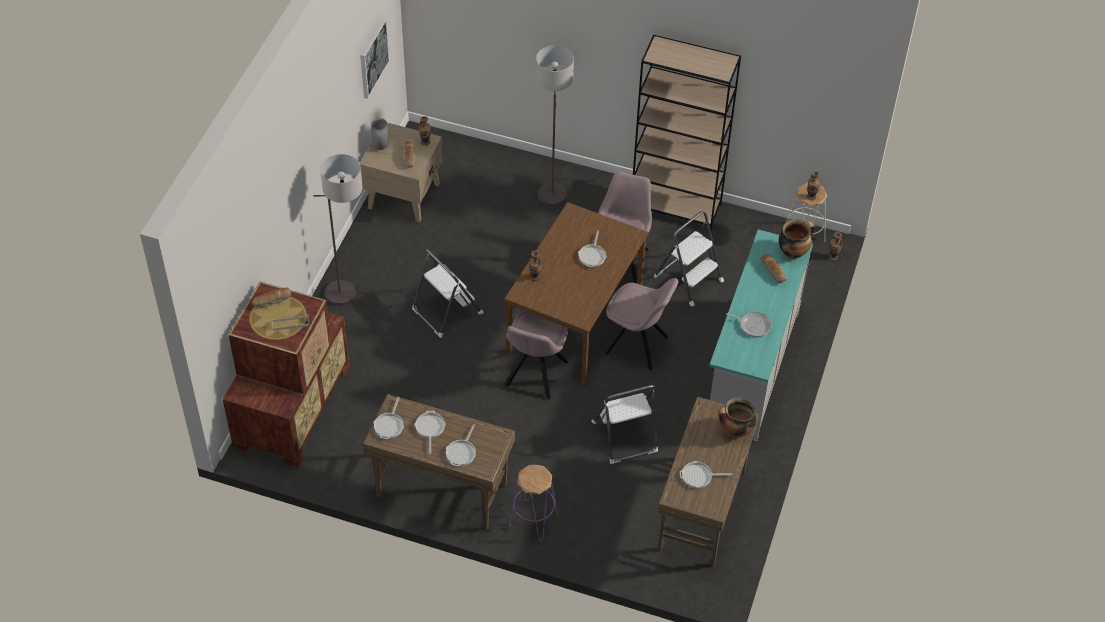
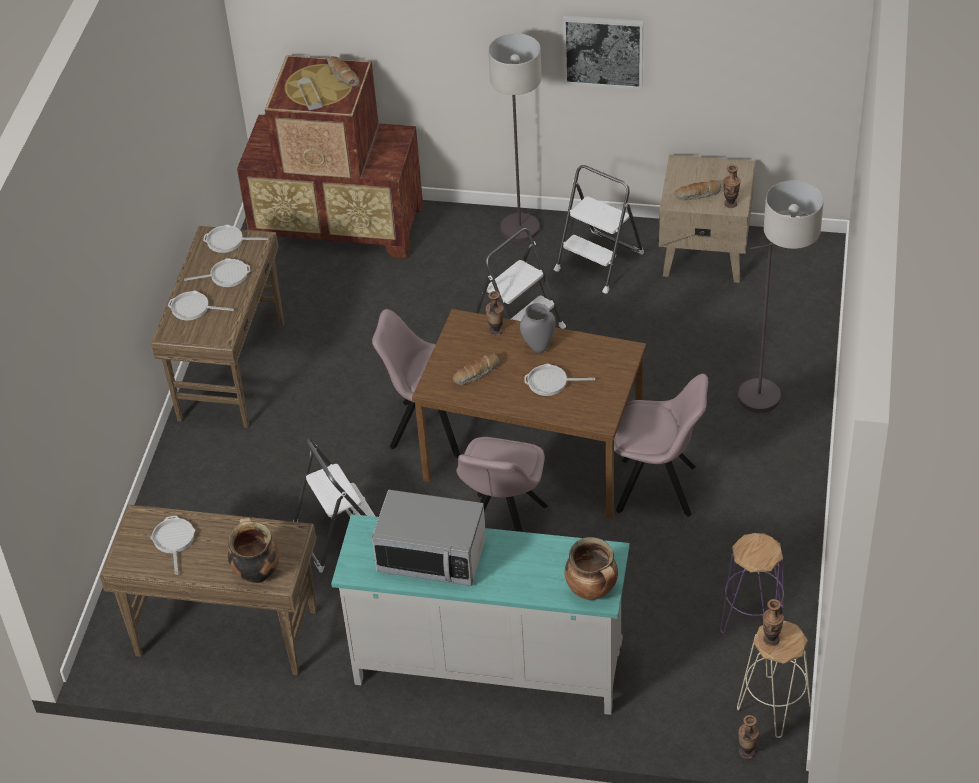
camera: 85 degrees right, 5 degrees down
(373, 57) = (756, 58): picture -> picture (603, 51)
(380, 147) = (706, 166): grey vase -> grey vase (538, 347)
(533, 520) = (195, 462): purple stool -> purple stool (752, 619)
(676, 207) = (786, 539): beige bookcase -> none
(686, 277) = (648, 567): white step ladder -> white step ladder (601, 259)
(753, 325) = (432, 556): frying pan -> microwave
(773, 271) = (546, 569): bread -> bread (477, 374)

